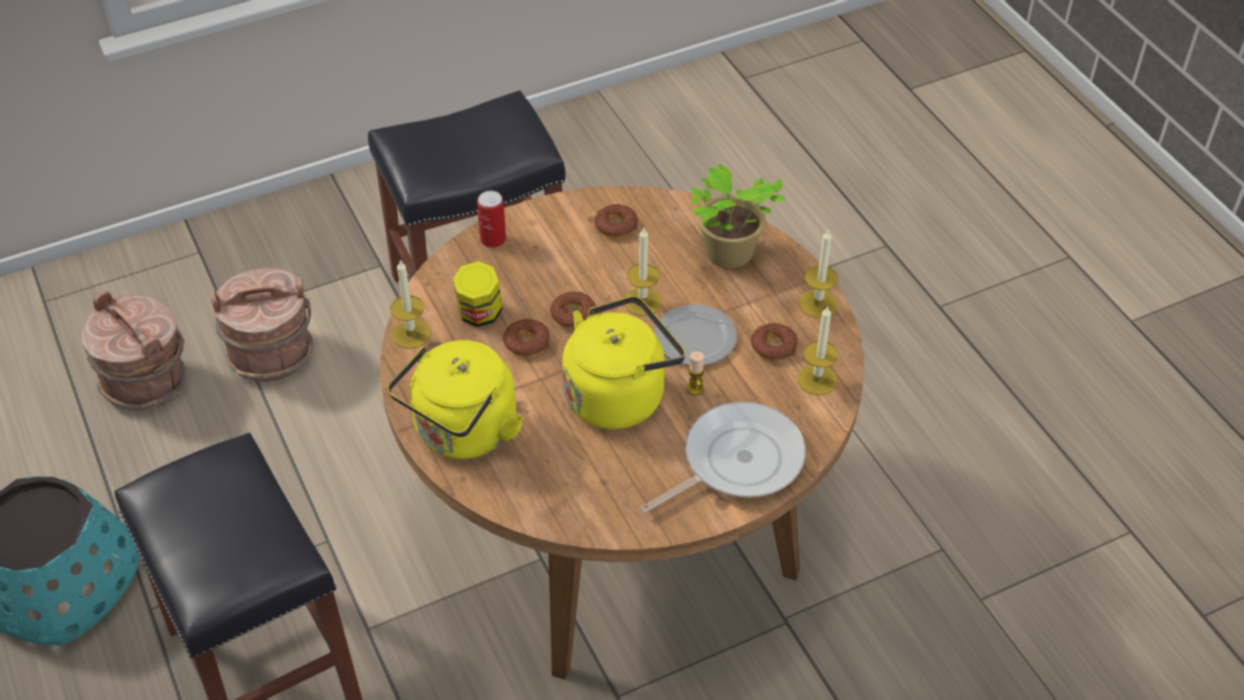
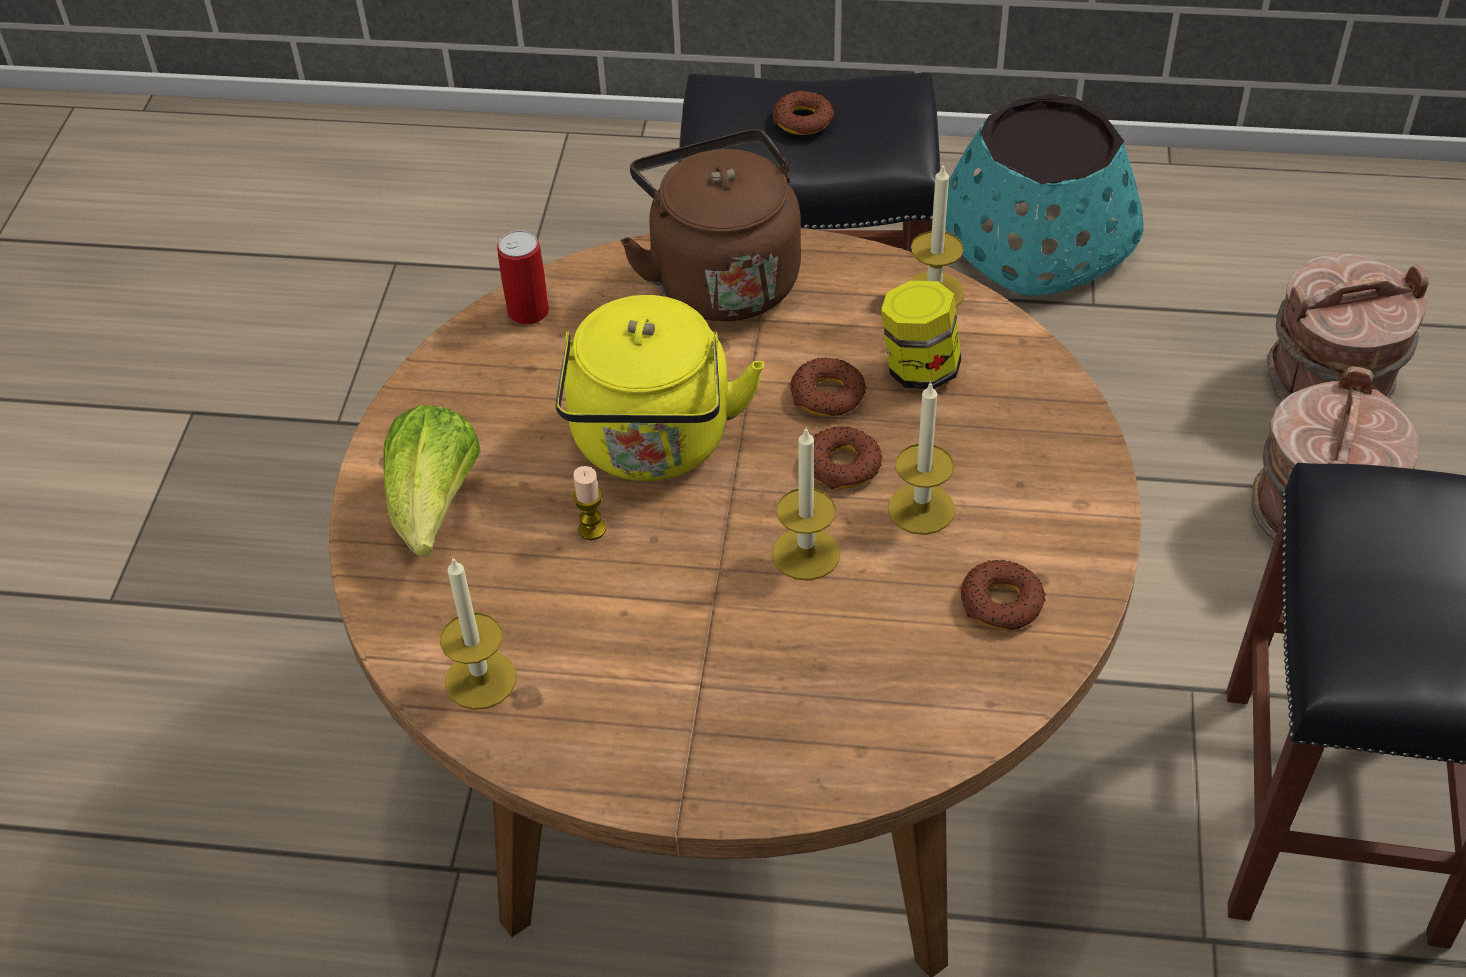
camera: 125 degrees right, 0 degrees up
(462, 433) = (721, 277): yellow kettle -> brown kettle
(493, 239) = (1070, 443): can -> can (528, 311)
(695, 339) = (681, 577): plate -> none
(728, 255) = (824, 715): potted plant -> none
(736, 461) = (434, 509): frying pan -> lettuce
(774, 346) = (587, 664): donut -> donut (802, 120)
(818, 304) = (622, 775): candle -> candle (921, 509)

